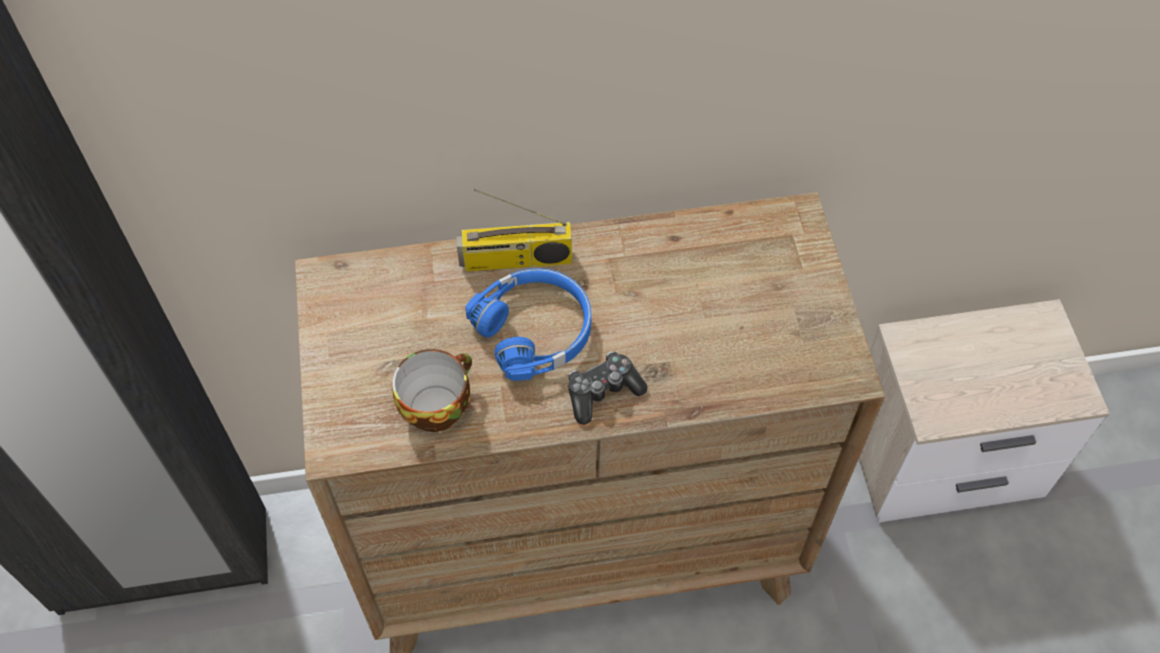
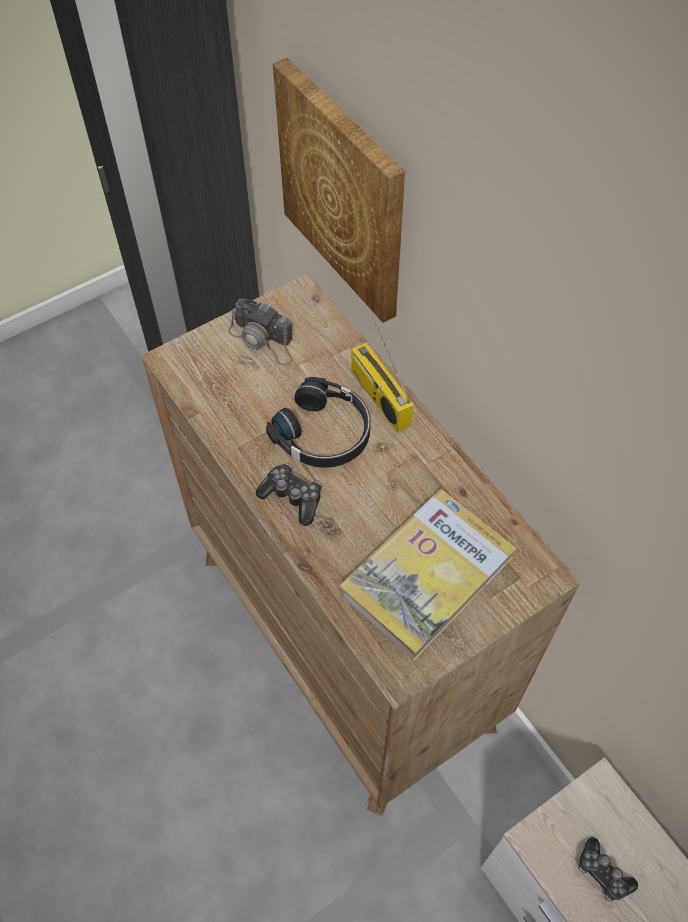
camera: 65 degrees right, 0 degrees up
(327, 119) = (344, 191): none -> picture
(368, 339) = (263, 340): none -> camera
(436, 405) = (230, 401): cup -> none
(535, 329) = (324, 433): blue headphones -> black headphones
(754, 308) = (427, 575): none -> book
(982, 379) = (602, 873): none -> game controller

